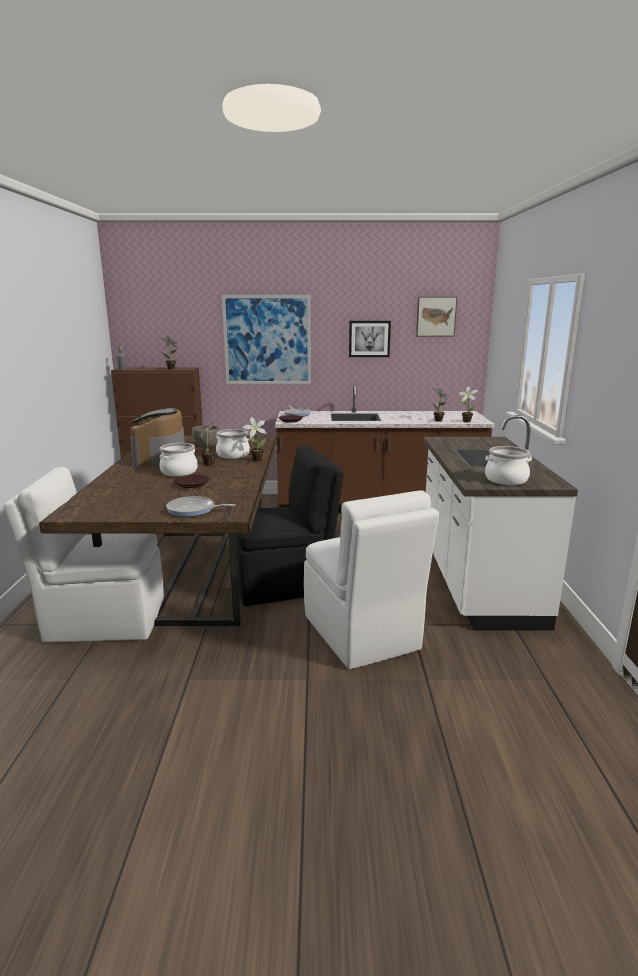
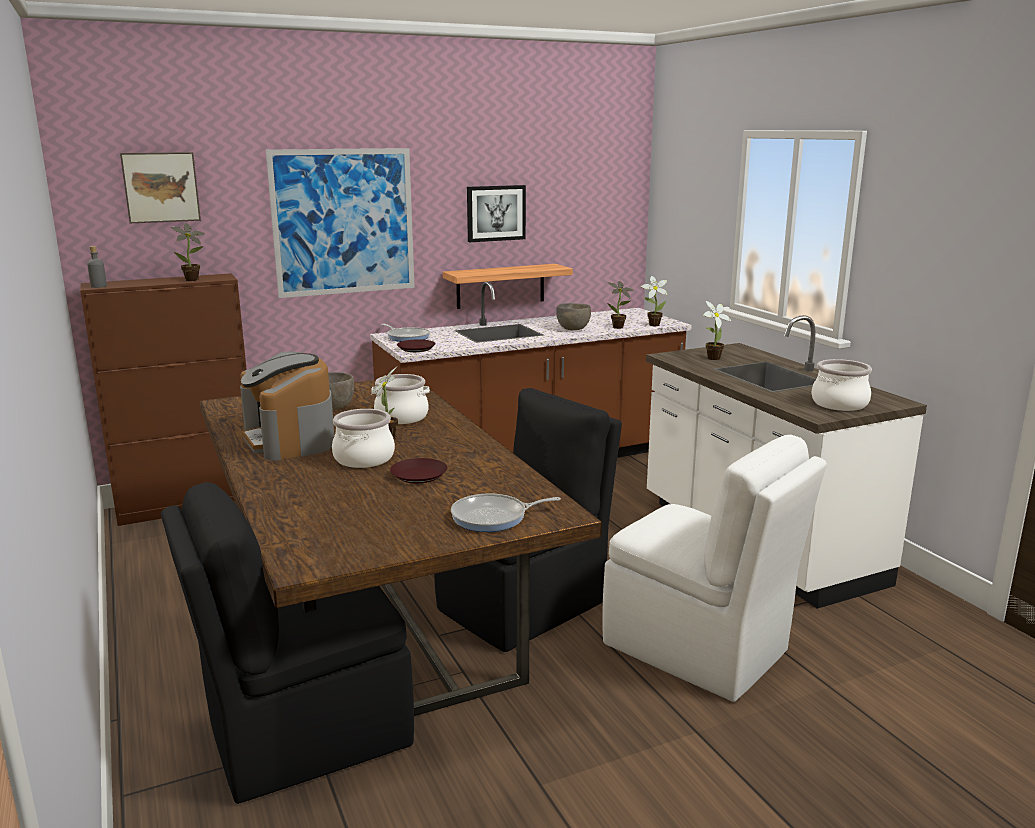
camera: 25 degrees left, 0 degrees up
(103, 620) = (304, 735): white chair -> black chair
(255, 460) = (449, 420): potted plant -> potted plant (711, 358)
(371, 387) = (500, 286): none -> shelf
(406, 419) = (573, 329): none -> grey bowl
(435, 316) = (582, 177): picture -> picture (161, 187)

